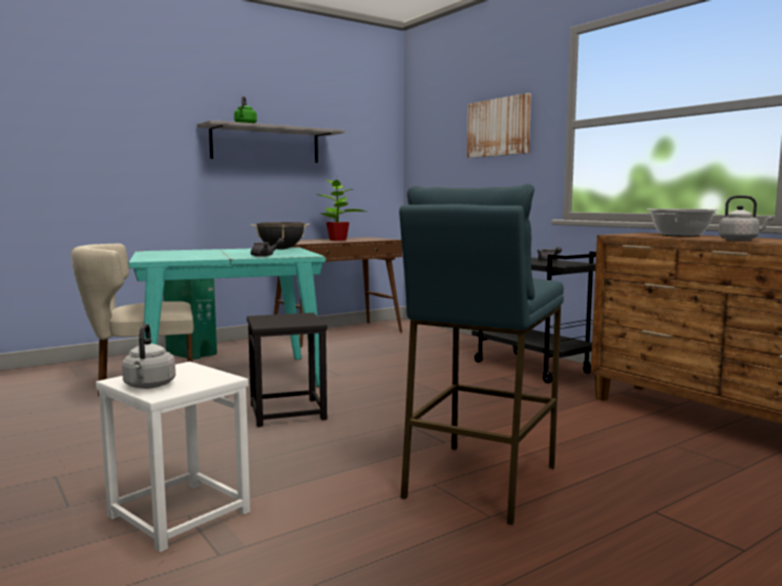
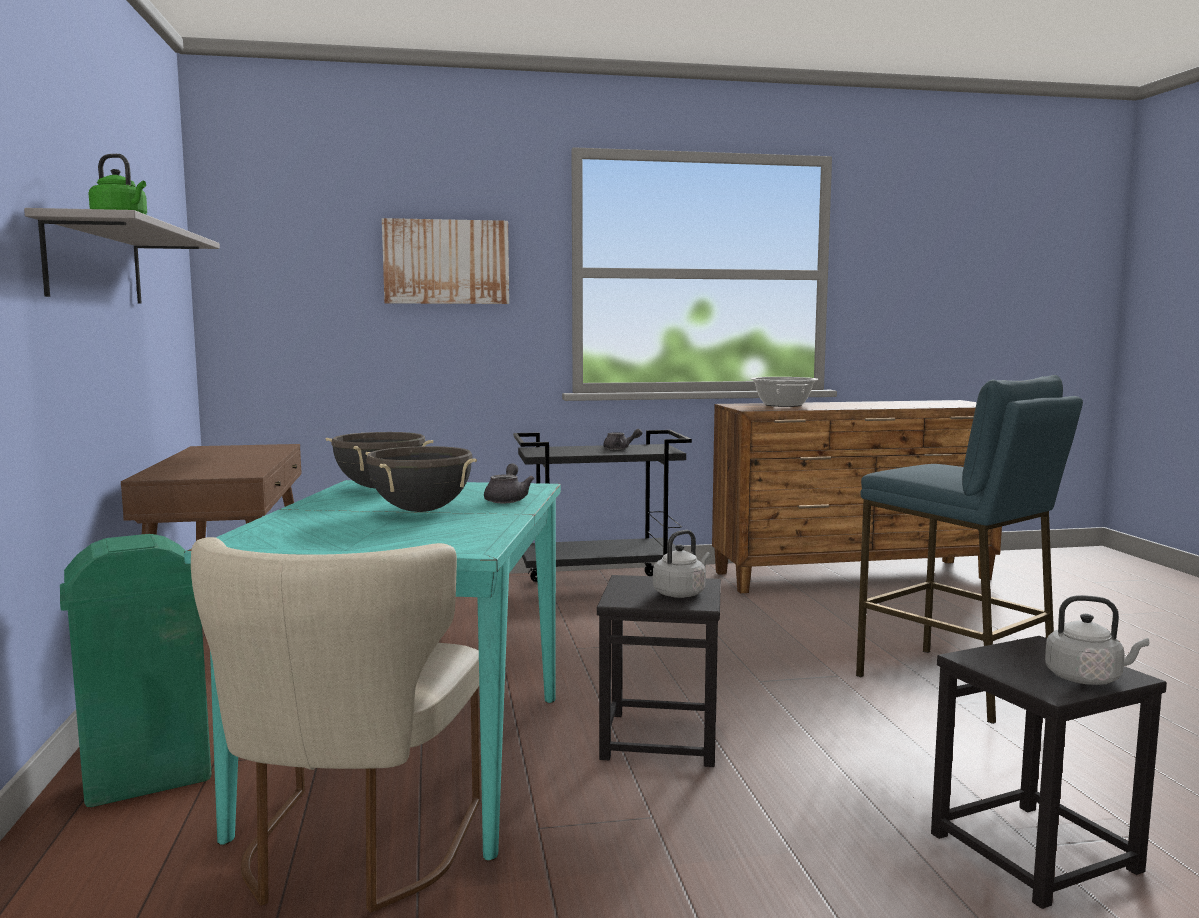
camera: 65 degrees left, 0 degrees up
(178, 514) = (1035, 853): white stool -> black stool
(226, 253) = (421, 510): none -> black cooking pot
(338, 240) = (225, 459): potted plant -> none
(740, 240) = (866, 406): grey kettle -> grey kettle (681, 593)

